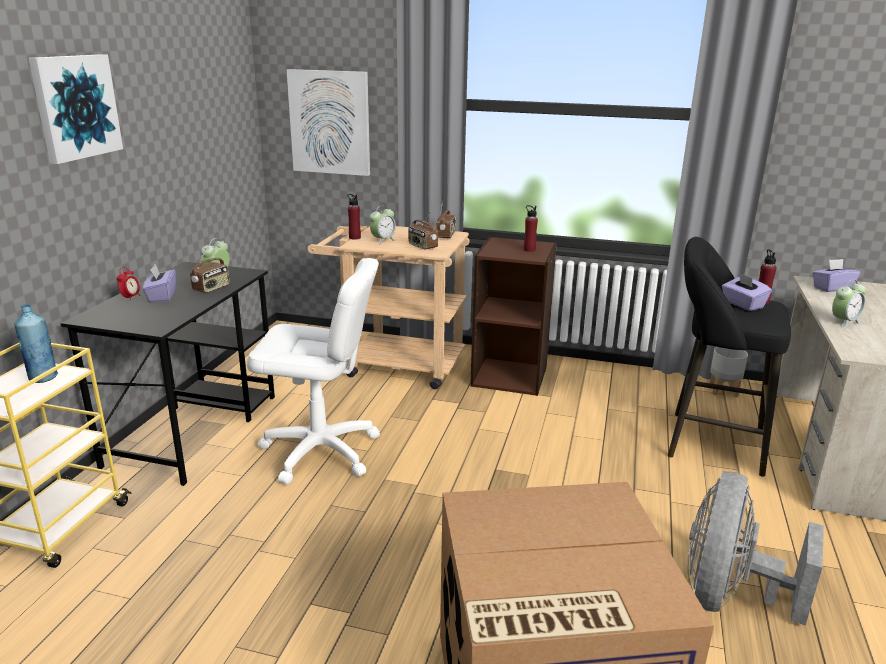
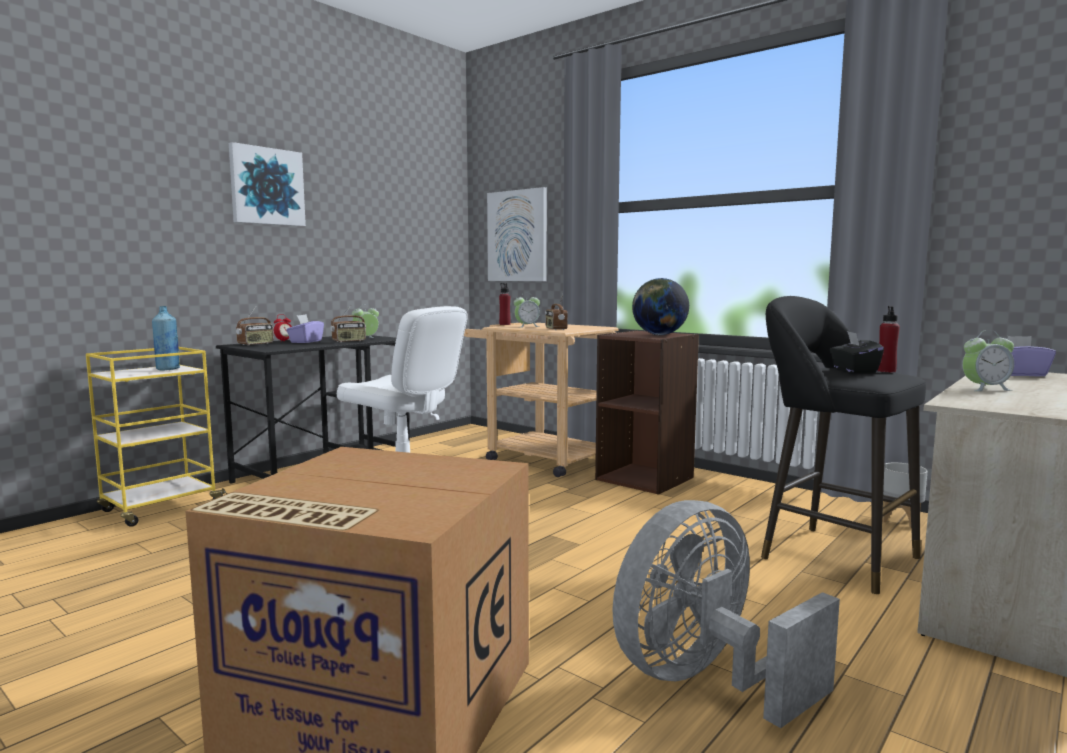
camera: 25 degrees right, 15 degrees down
(446, 235) = (591, 327): radio -> radio (256, 344)
(529, 249) = (659, 335): red bottle -> globe
(742, 304) = (853, 370): purple tissue box -> black tissue box

